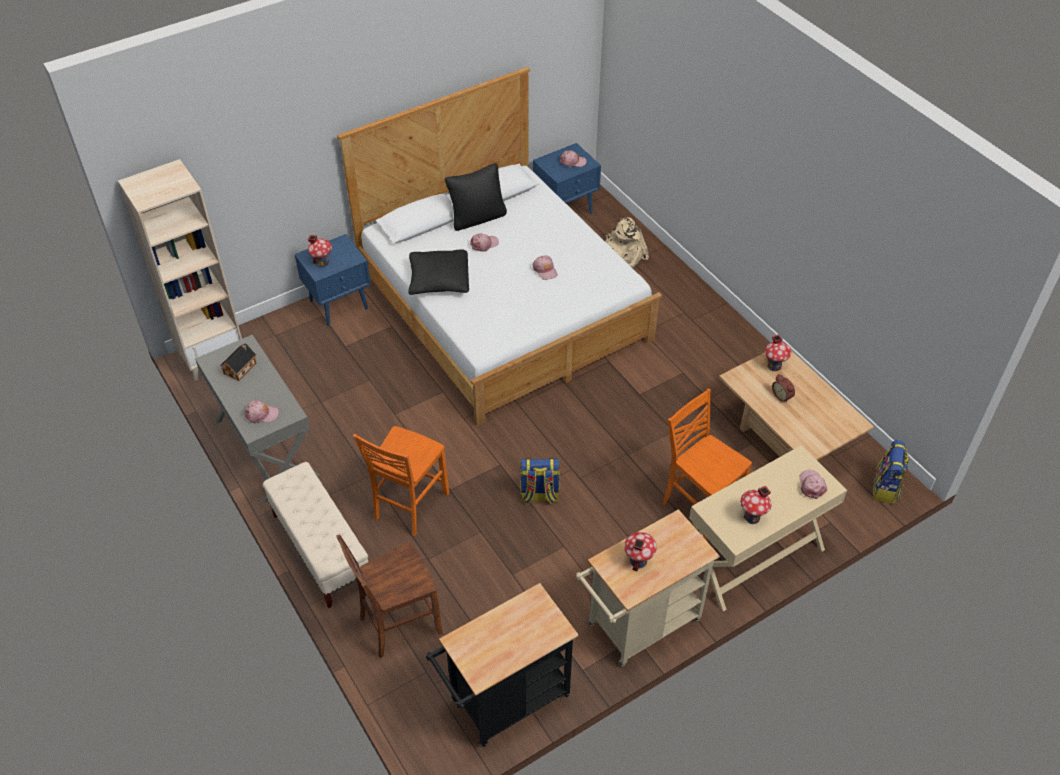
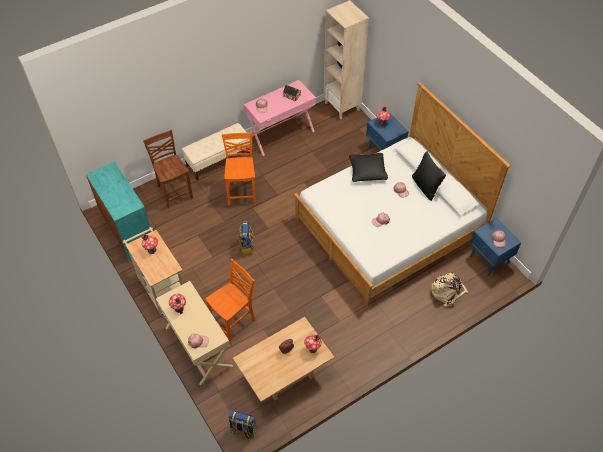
camera: 90 degrees right, 5 degrees up
(265, 448) = (281, 134): grey desk -> pink desk
(409, 506) = (242, 191): orange chair -> orange chair turned 60 degrees clockwise
(503, 702) = (128, 232): black cart -> turquoise dresser

